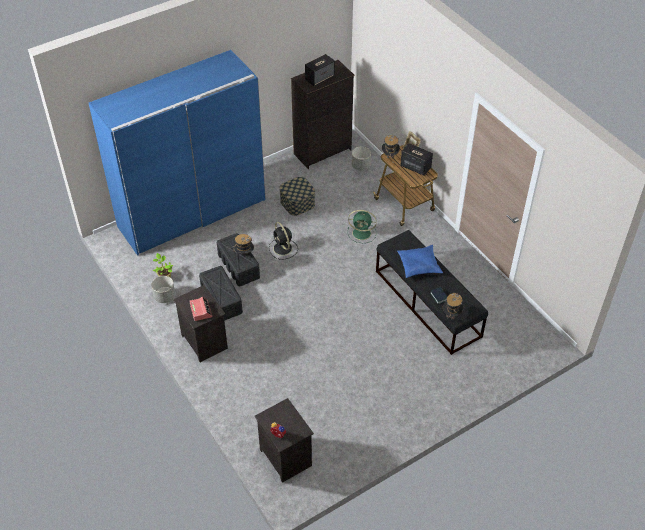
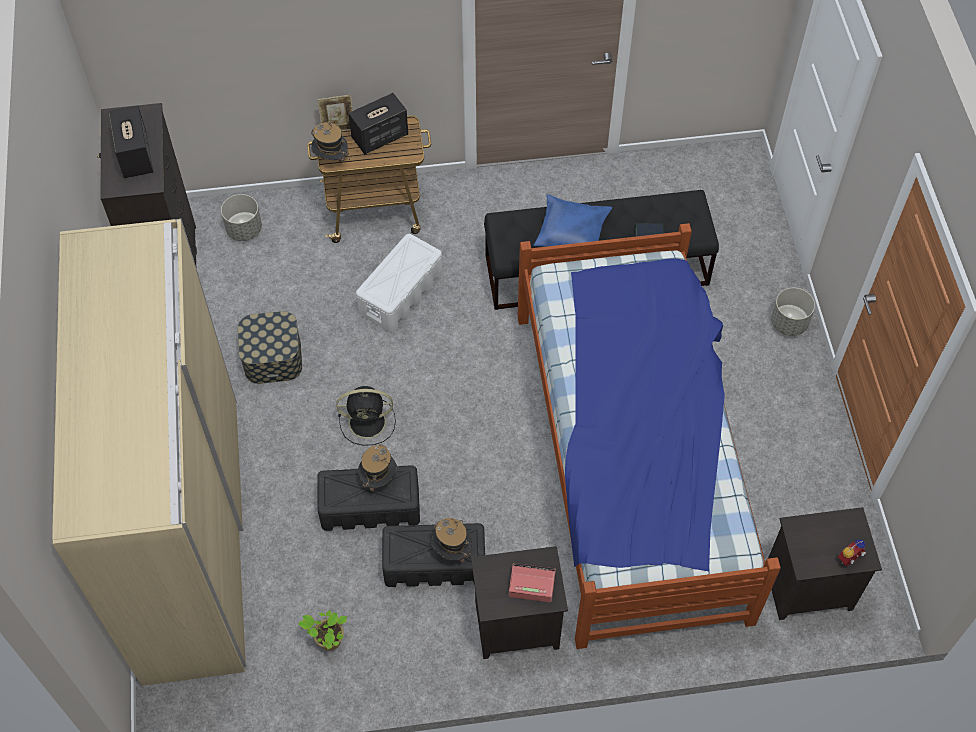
camera: 65 degrees left, 10 degrees up
(164, 296) = (376, 657): grey planter -> grey planter (788, 323)
(192, 213) = (190, 536): blue wardrobe -> beige wardrobe
(319, 356) = (631, 461): none -> bed
(362, 233) = (401, 292): green fan -> white storage box
(451, 315) = (692, 236): hat -> hat (452, 551)

